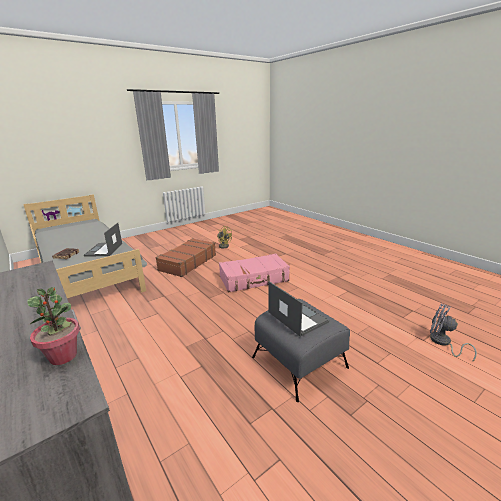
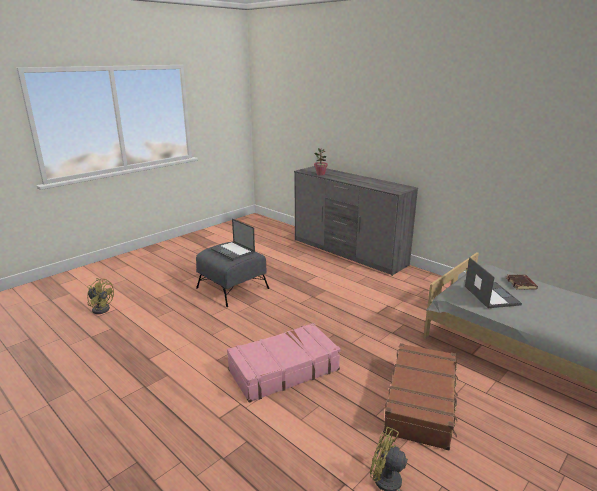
camera: 170 degrees right, 0 degrees up
(442, 343) = (101, 308): grey fan -> yellow fan

